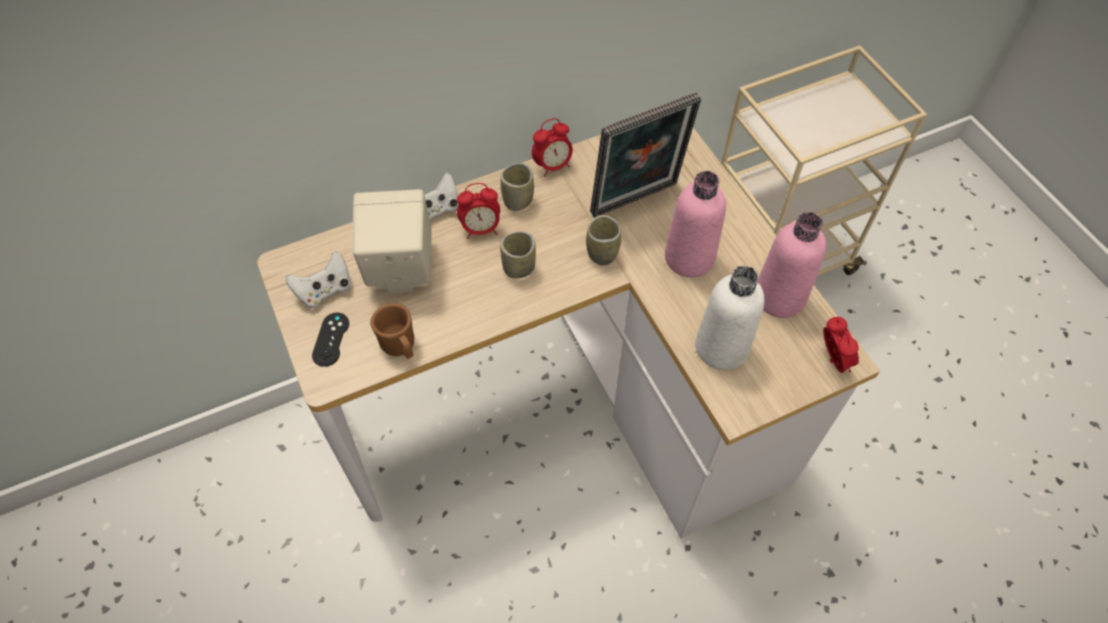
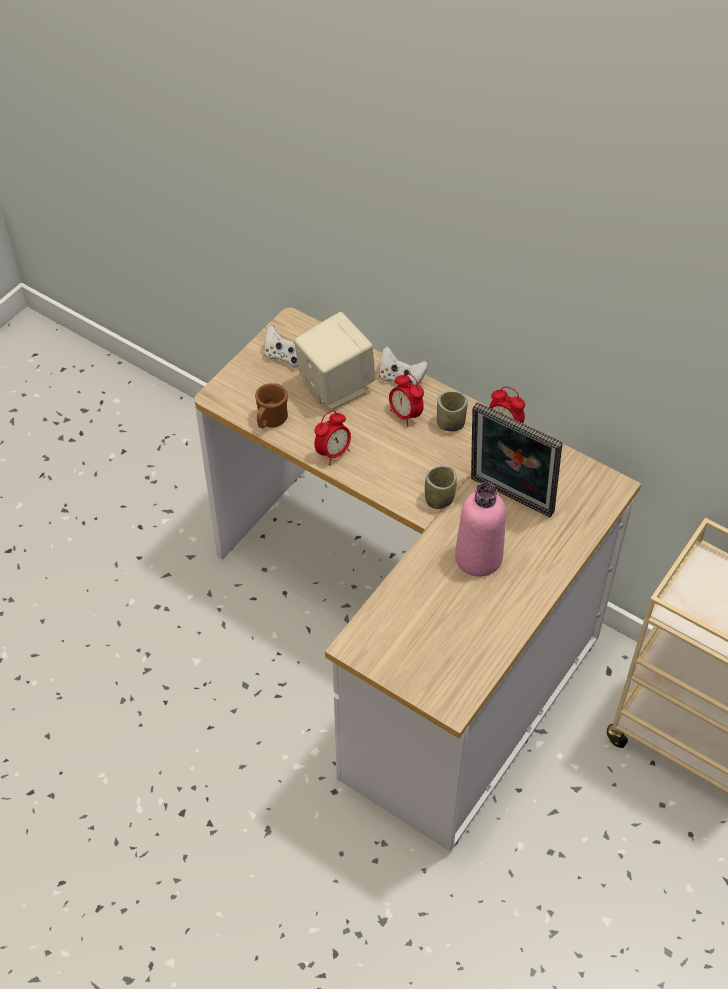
camera: 60 degrees right, 5 degrees down
(331, 339) = (250, 381): black game controller -> none
(519, 267) = (387, 454): cup -> none
(721, 347) = (405, 614): white bottle -> none
(779, 297) = (484, 635): pink bottle -> none
(832, 360) = (446, 695): alarm clock -> alarm clock (333, 453)

